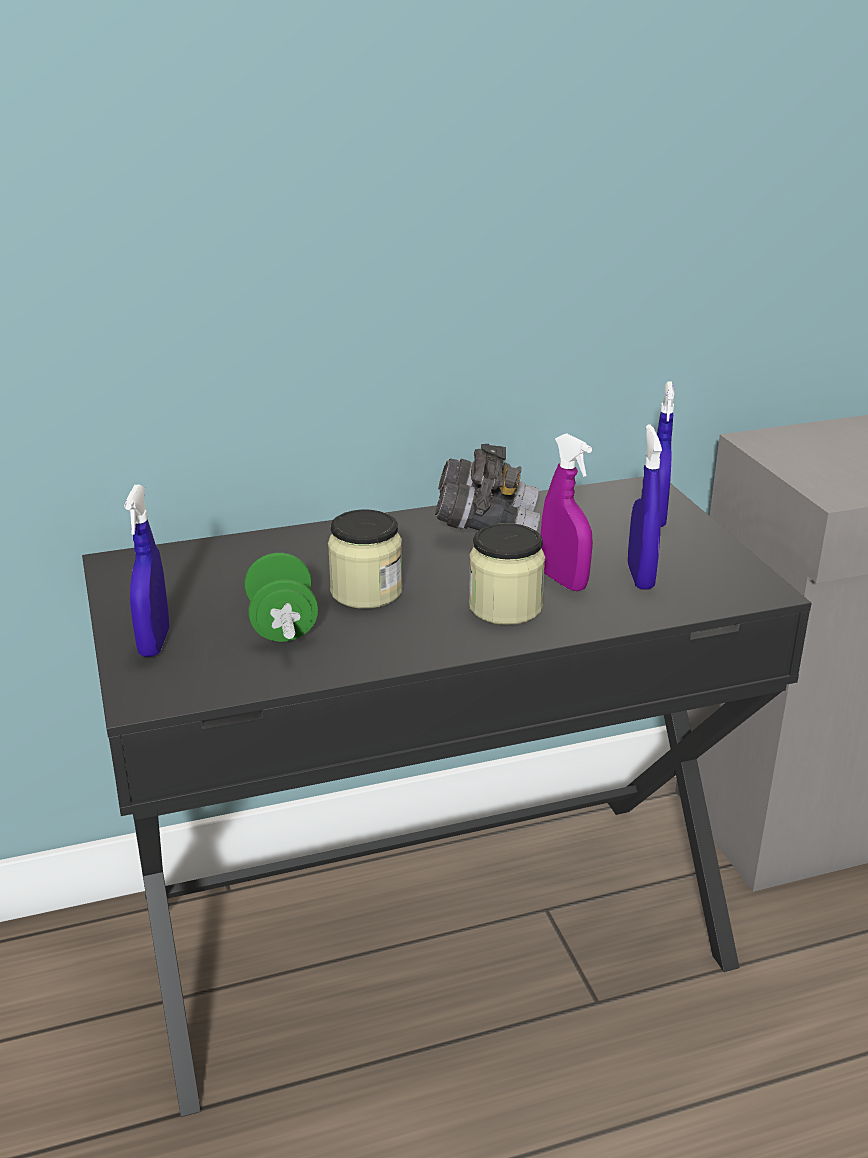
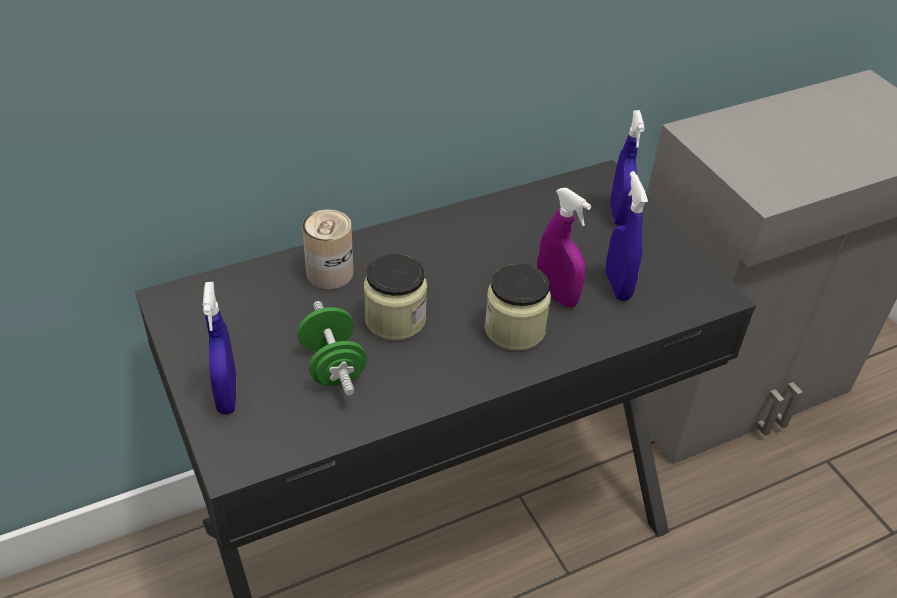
camera: 10 degrees left, 15 degrees up
(302, 550) = (330, 273): none -> can
(486, 525) = (480, 232): grey binoculars -> none

